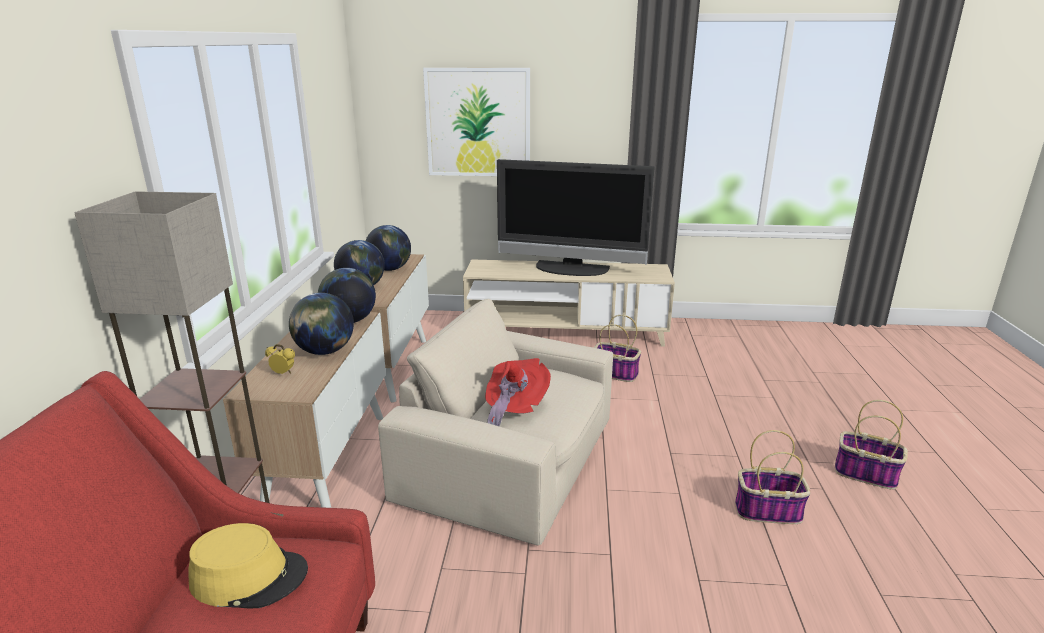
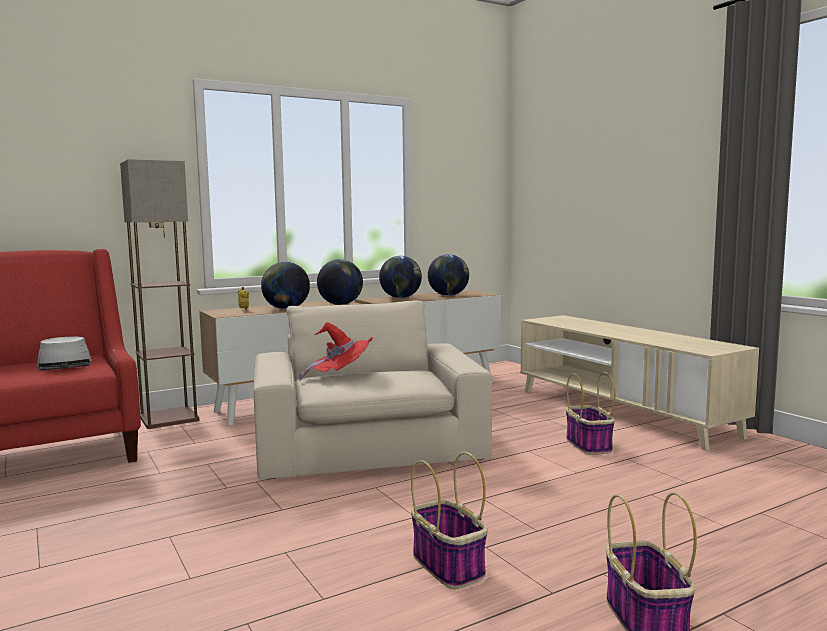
camera: 55 degrees right, 15 degrees down
(249, 576) = (65, 365): yellow hat -> grey hat
(478, 123) = (590, 175): picture -> none
(571, 269) = (628, 332): television -> none

